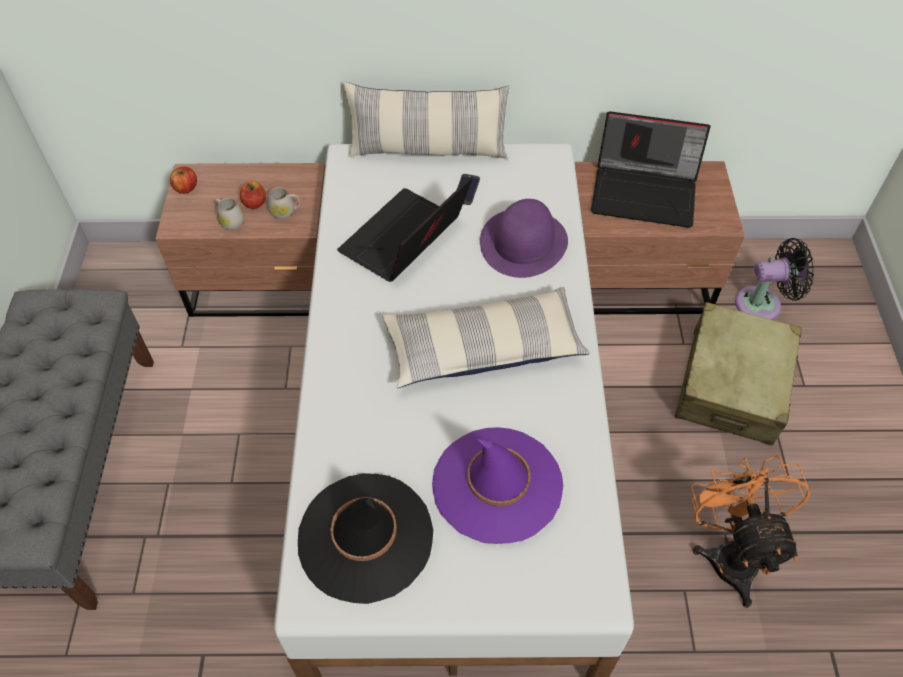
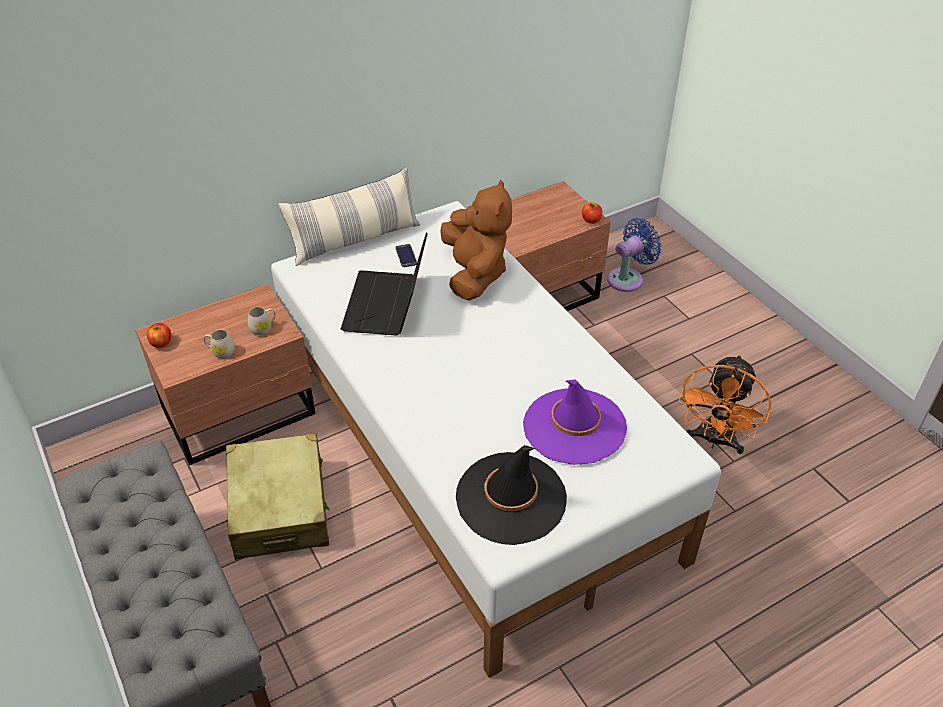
camera: 30 degrees left, 10 degrees down
(254, 203) = (231, 331): apple -> apple (591, 220)
(483, 348) = (499, 349): pillow -> none
(523, 242) = (474, 274): purple hat -> brown plush toy
(645, 193) = (526, 218): laptop -> none
(730, 552) = (714, 440): orange fan -> orange fan turned 120 degrees counterclockwise
(732, 385) = (644, 337): beige suitcase -> beige suitcase (280, 508)
(763, 304) = (628, 278): black fan -> blue fan

